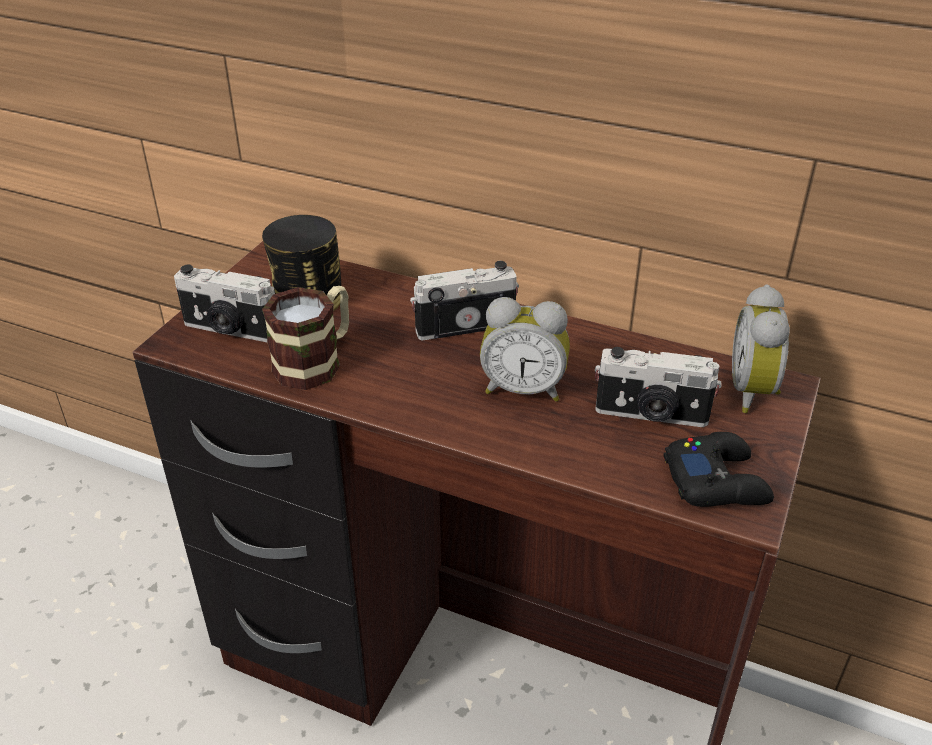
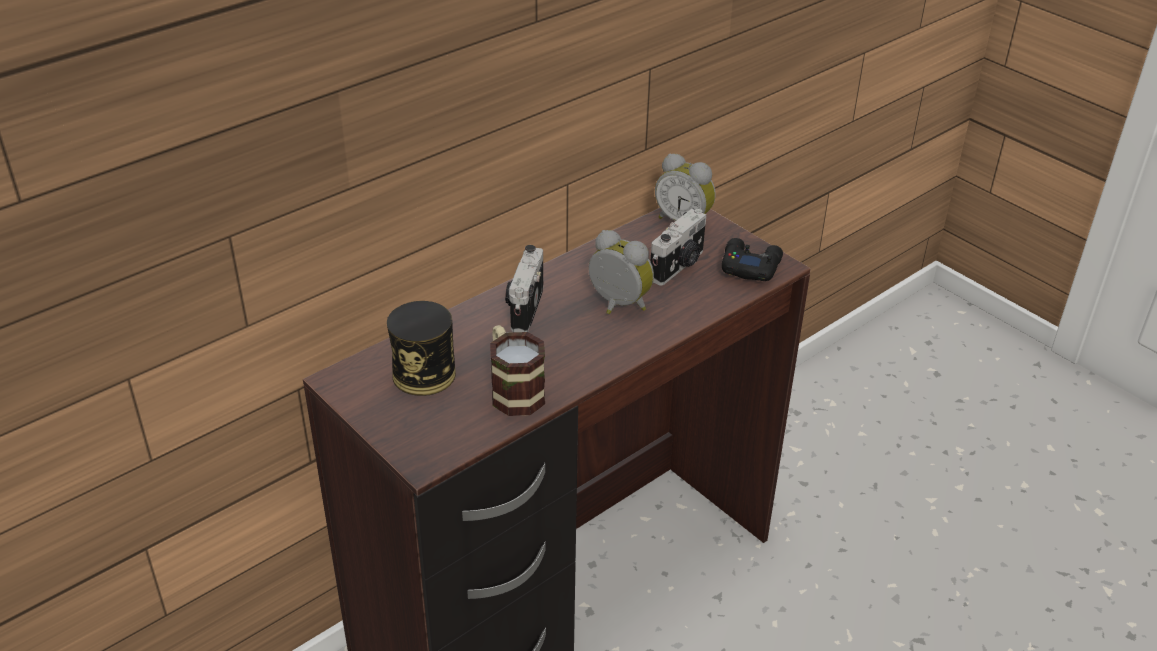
camera: 65 degrees left, 0 degrees up
(230, 330) = (433, 426): camera -> none
(523, 389) = (617, 306): alarm clock -> alarm clock turned 90 degrees counterclockwise

